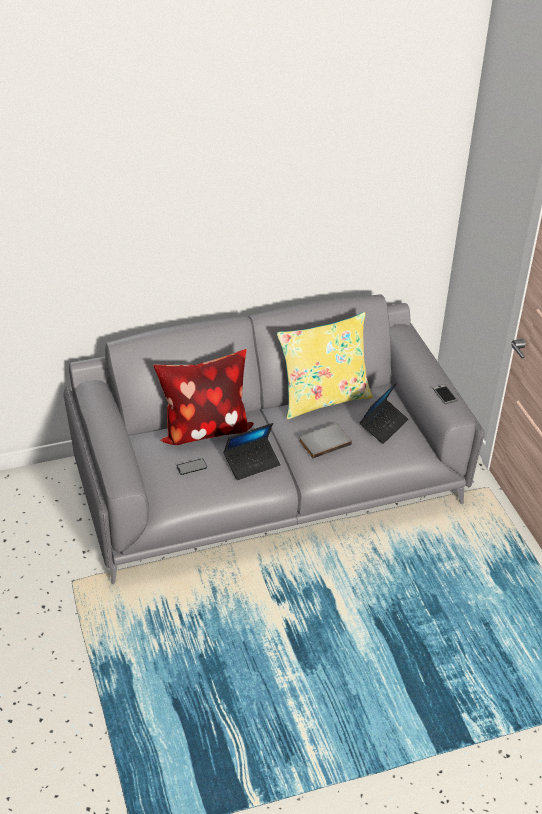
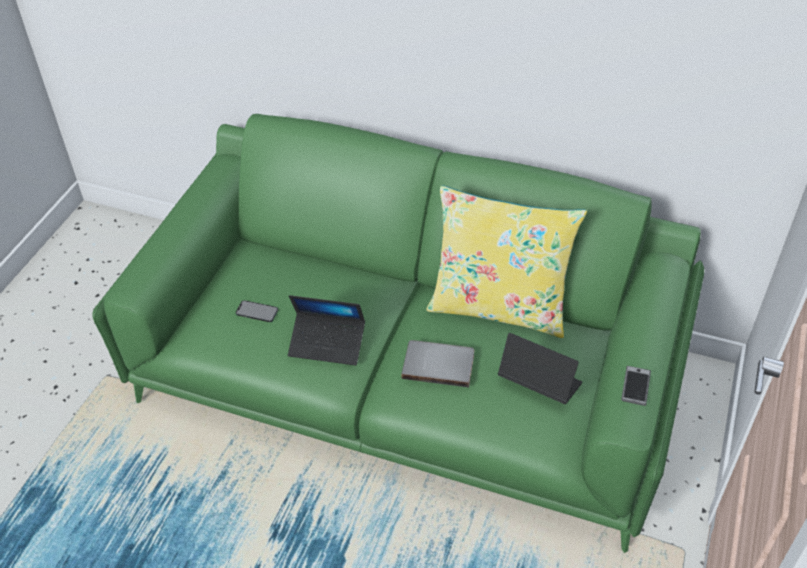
camera: 40 degrees right, 5 degrees up
(204, 429) = (321, 273): pillow -> none
(269, 484) = (407, 382): grey sofa -> green sofa
(383, 425) = (539, 384): laptop -> laptop turned 135 degrees counterclockwise

